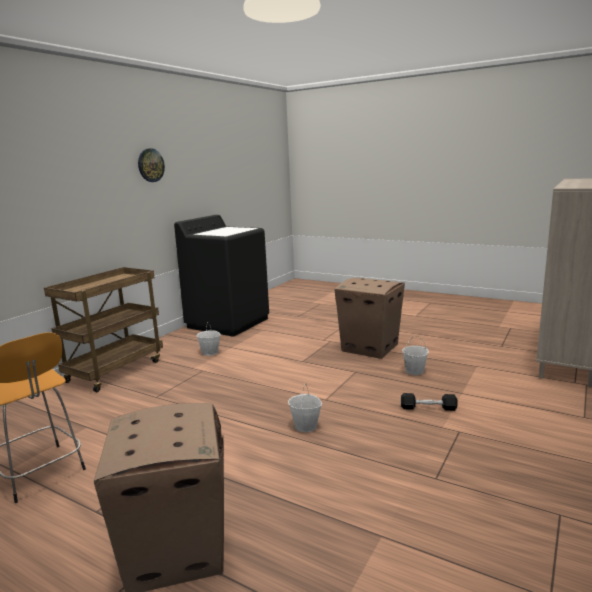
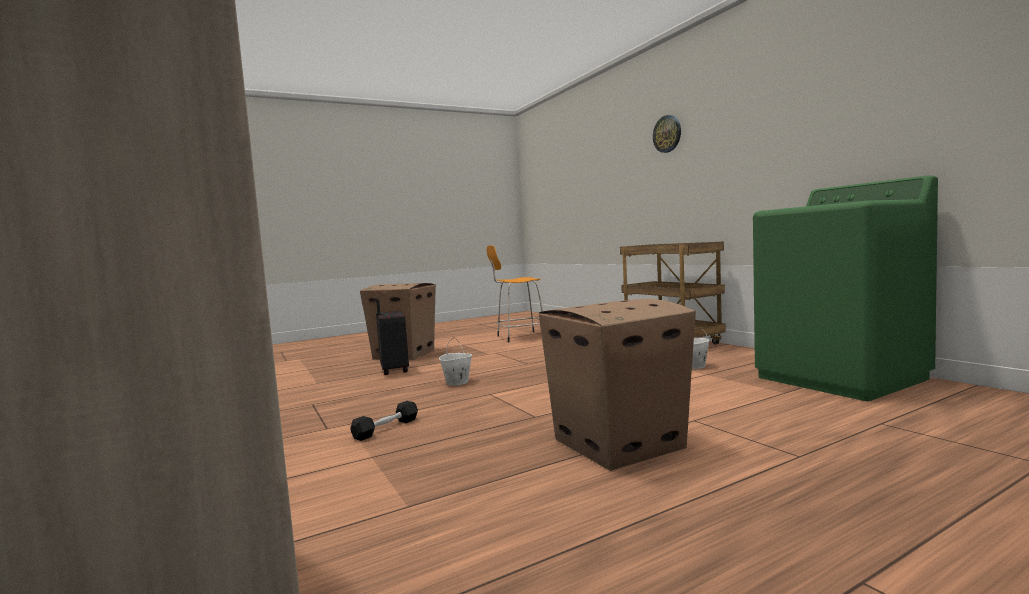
camera: 120 degrees right, 10 degrees down
(150, 165) = (796, 108): wall clock -> wall clock (667, 134)
(228, 322) = (841, 378): black washing machine -> green washing machine
(286, 496) = (393, 371): none -> black suitcase
(414, 371) = (479, 449): white bucket -> none

